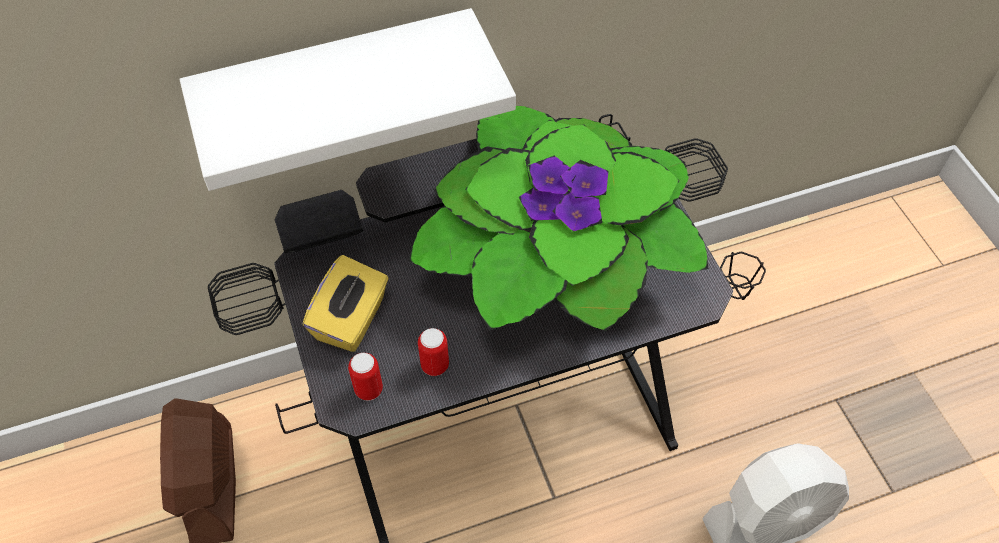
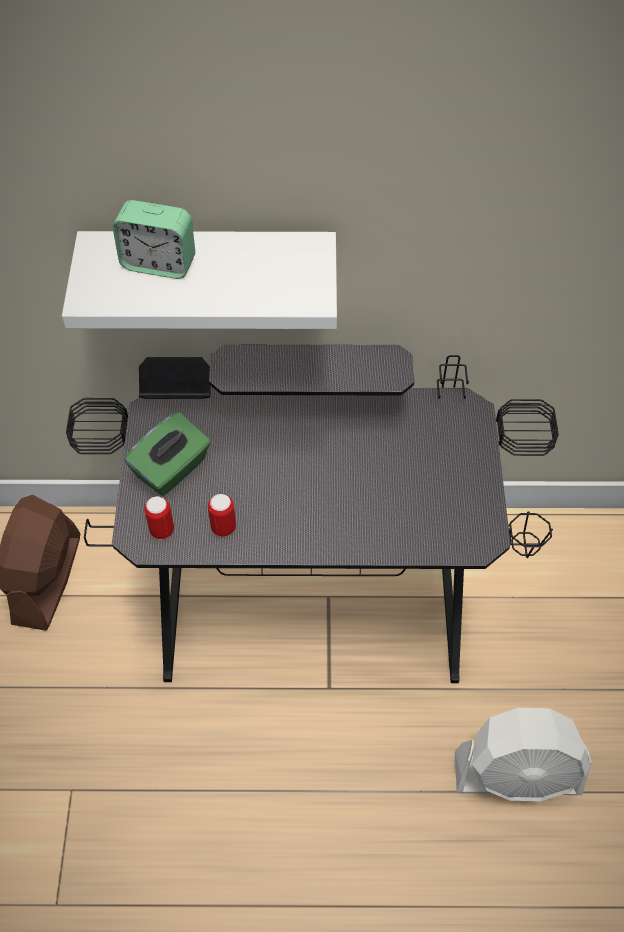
camera: 20 degrees right, 0 degrees up
(292, 89) = (159, 263): none -> alarm clock
(351, 320) = (172, 469): yellow tissue box -> green tissue box
(555, 257) = (365, 468): potted plant -> none

